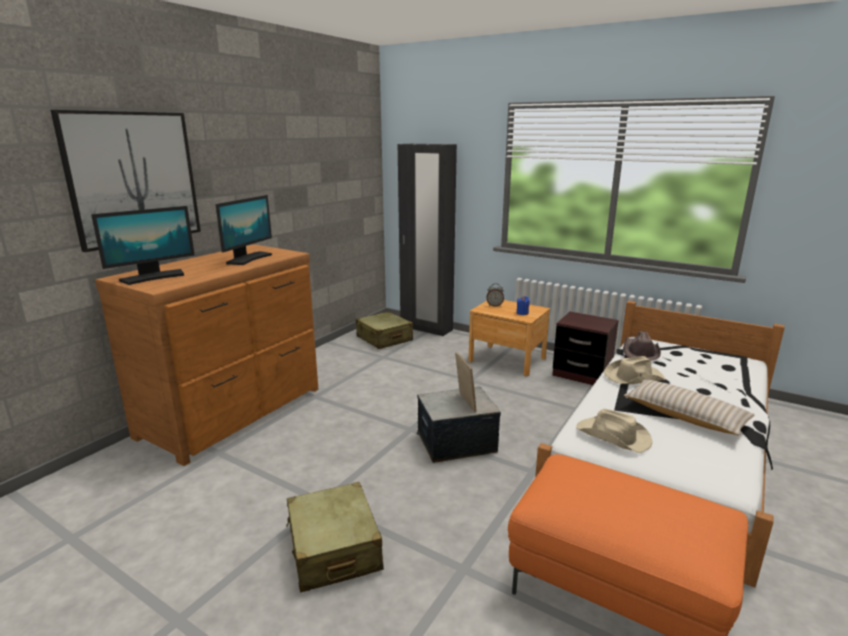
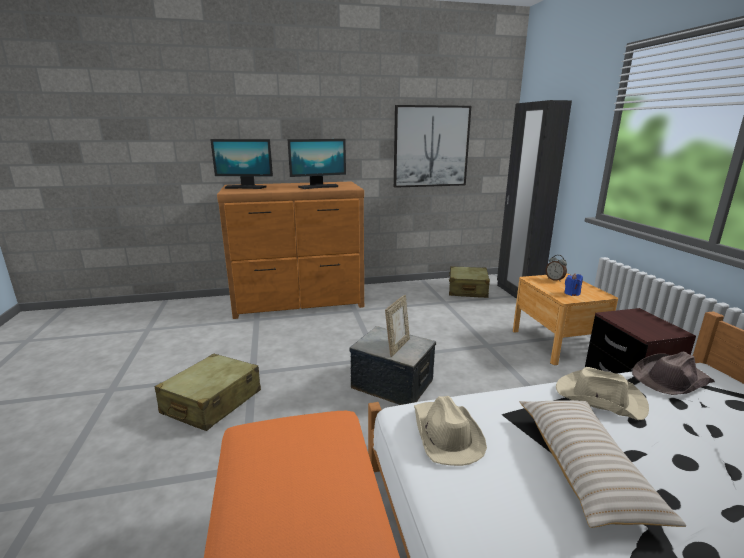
camera: 45 degrees right, 0 degrees up
(133, 178) = (258, 120): picture -> picture (431, 147)

